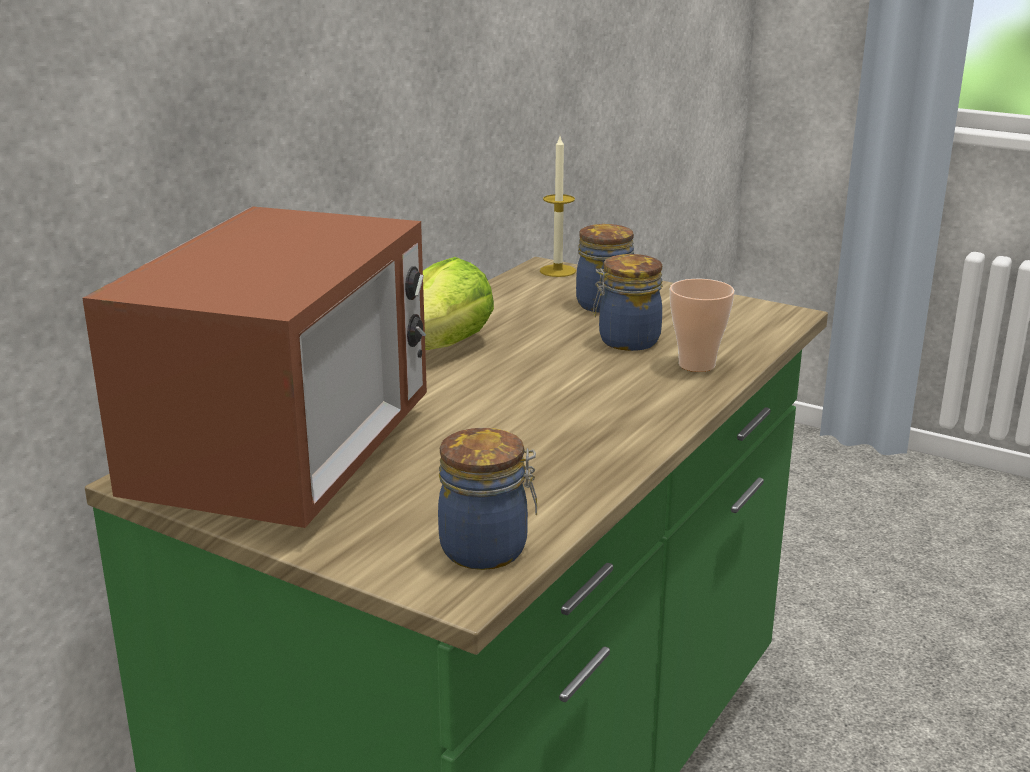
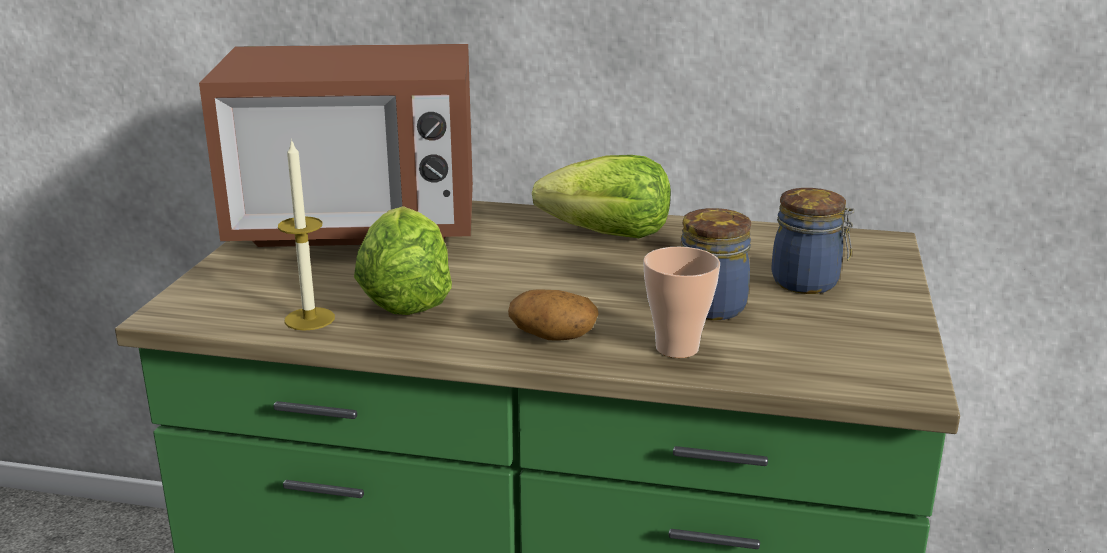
camera: 70 degrees right, 0 degrees up
(488, 550) = (232, 312): jar -> none
(524, 454) = (405, 299): none -> lettuce
(557, 271) = (879, 248): candle -> candle (309, 319)
(648, 403) = (552, 336): none -> potato

